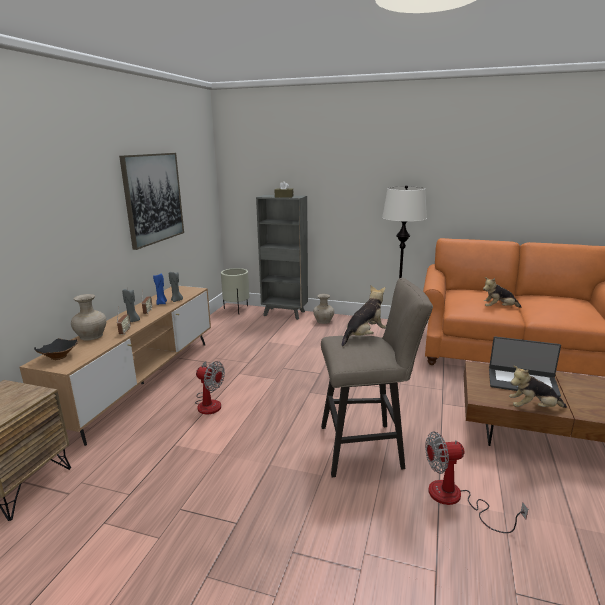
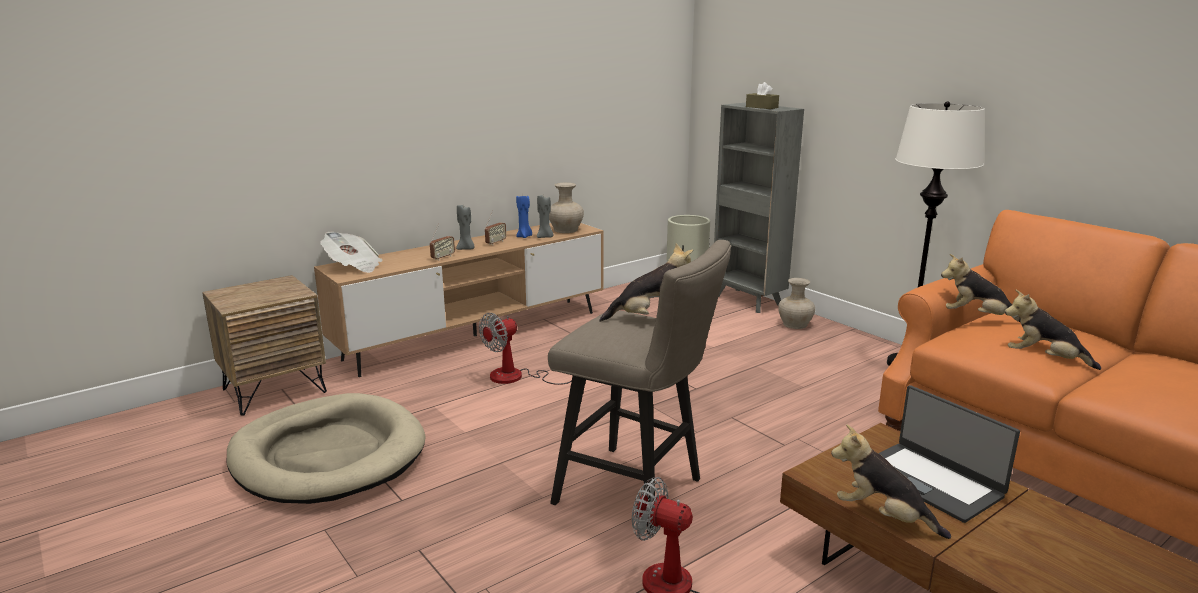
camera: 35 degrees right, 0 degrees up
(59, 357) = (353, 266): black bowl -> newspaper
(91, 336) = (407, 254): beige vase -> beige vase (565, 230)
(136, 517) = (328, 455): none -> beige dog bed
(153, 198) = (551, 93): picture -> none
(209, 402) = (518, 377): fan -> fan turned 75 degrees clockwise
(455, 295) = (977, 317): none -> plush toy

